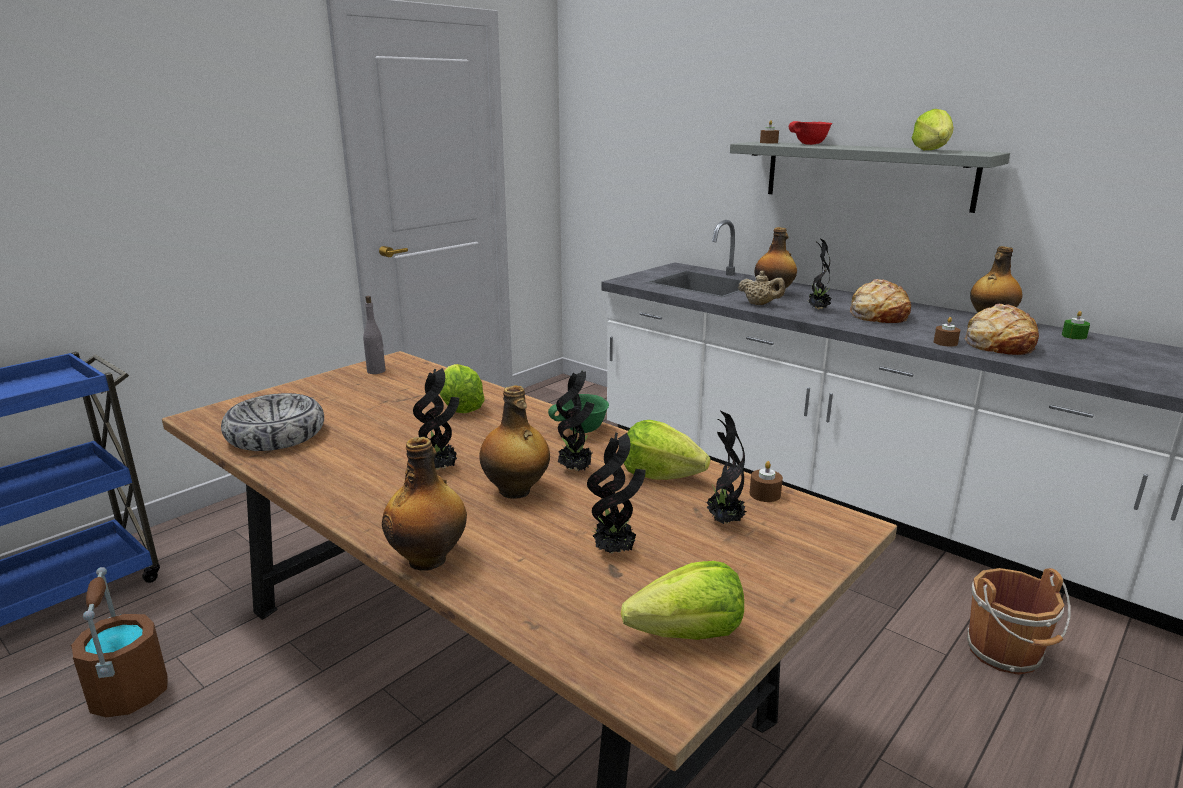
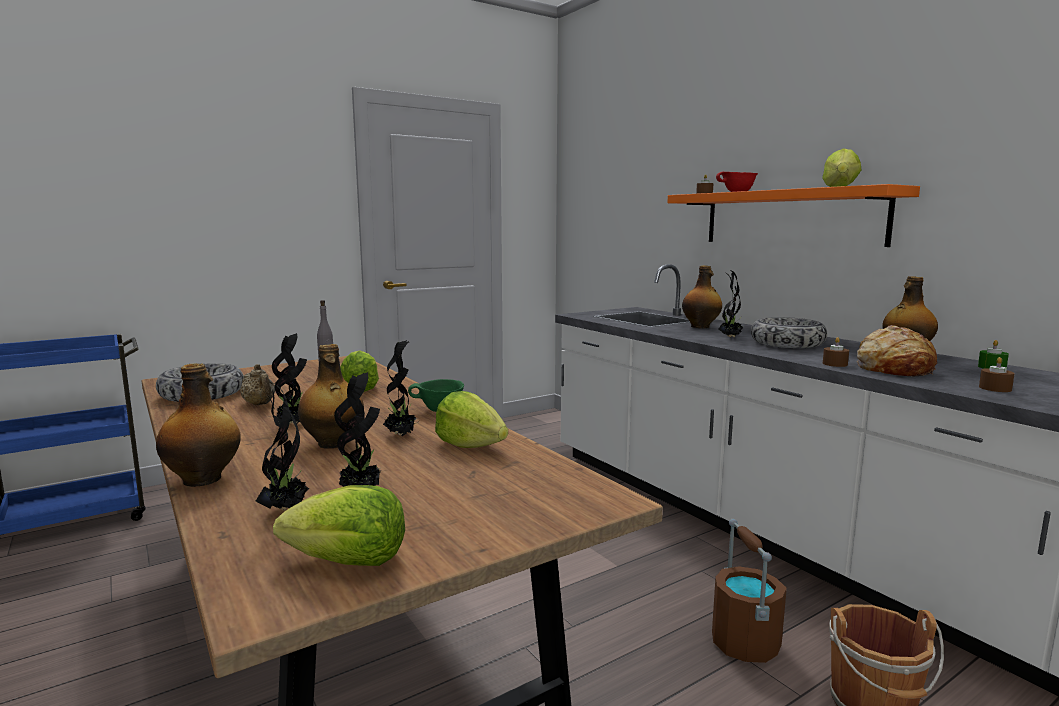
camera: 15 degrees right, 10 degrees down
(129, 693) = (58, 596): brown bucket -> brown bucket (744, 643)
(723, 522) = (487, 483): potted plant -> potted plant (286, 509)
(760, 304) = (678, 332): beige teapot -> beige teapot (260, 404)
(765, 494) = (552, 468): brown candle -> brown candle (995, 388)
(866, 174) = (790, 218): grey shelf -> orange shelf
(878, 315) = (787, 344): bread -> bowl

